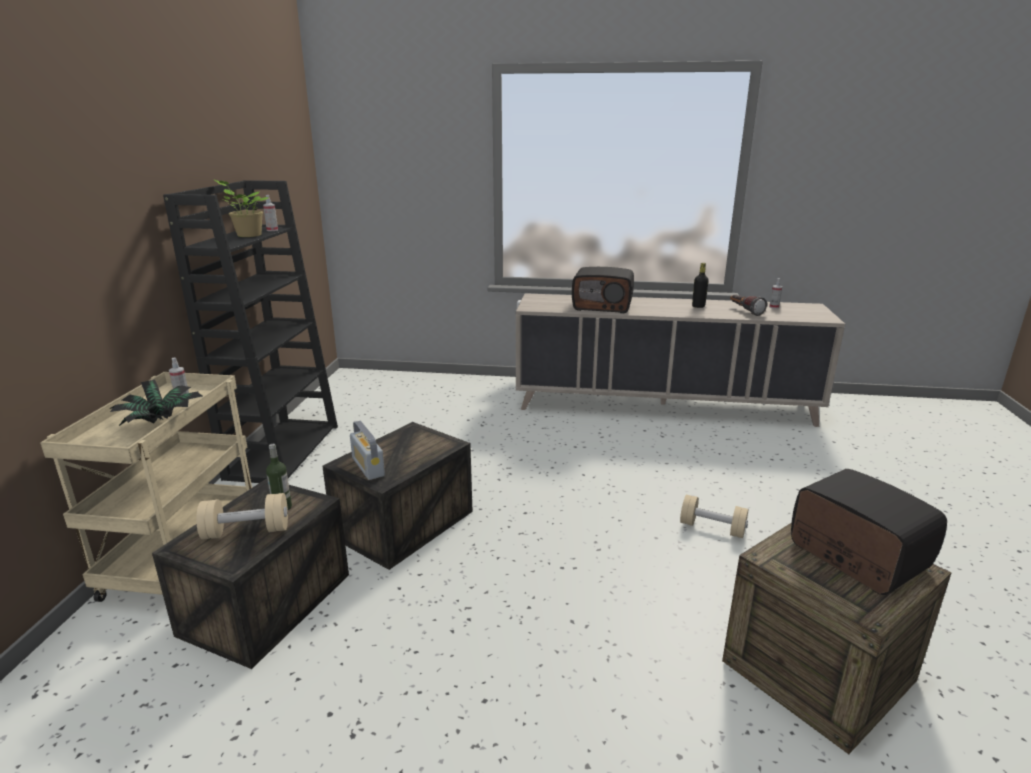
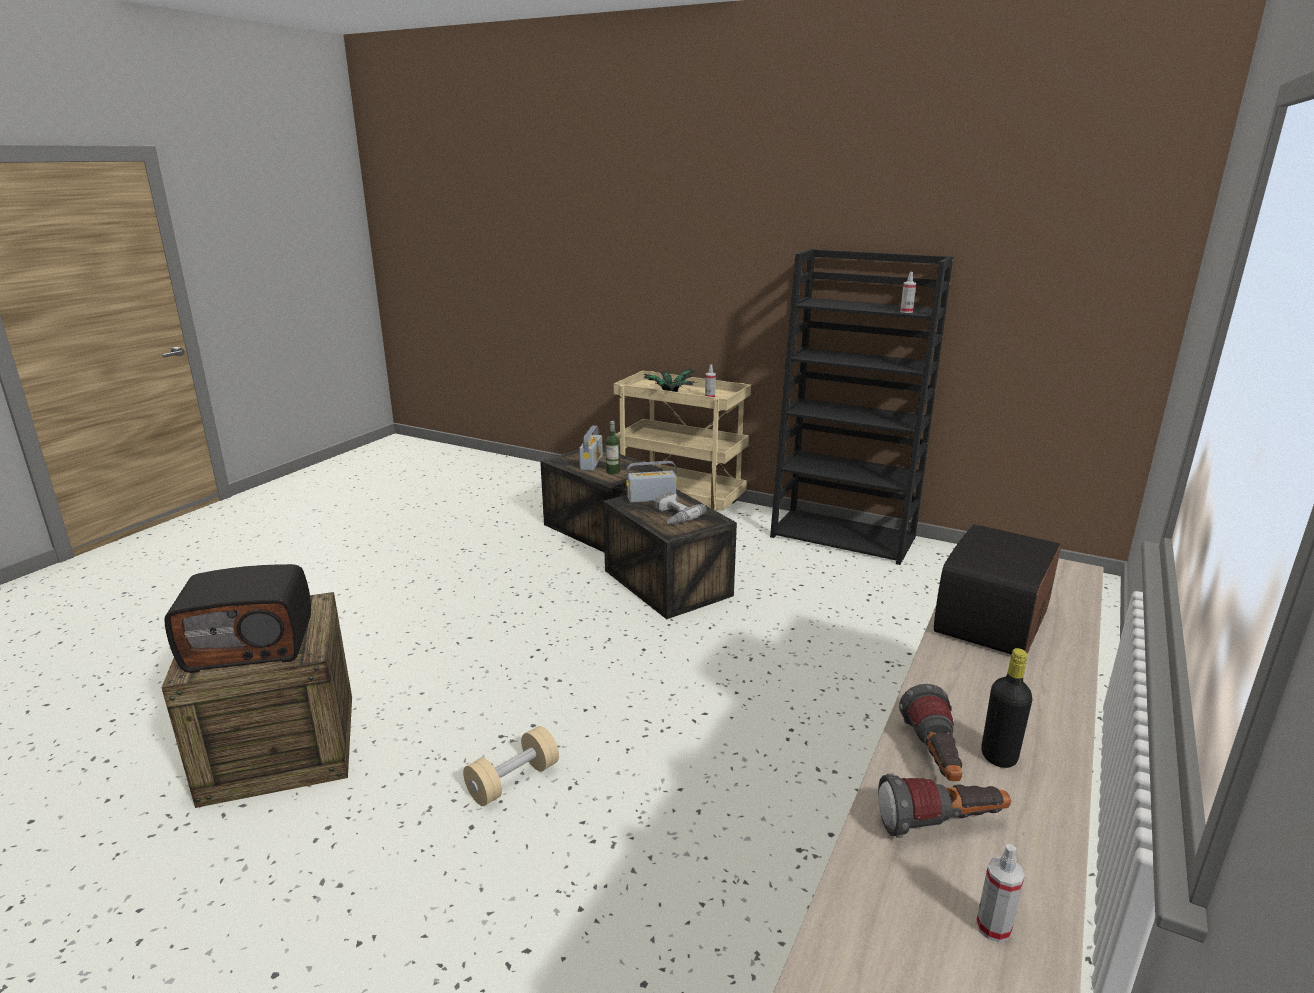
camera: 110 degrees right, 0 degrees up
(246, 531) = (591, 463): beige dumbbell -> radio
(247, 235) = (873, 307): potted plant -> none
(410, 449) = (672, 516): none -> power drill
(712, 312) = (934, 758): none -> flashlight

